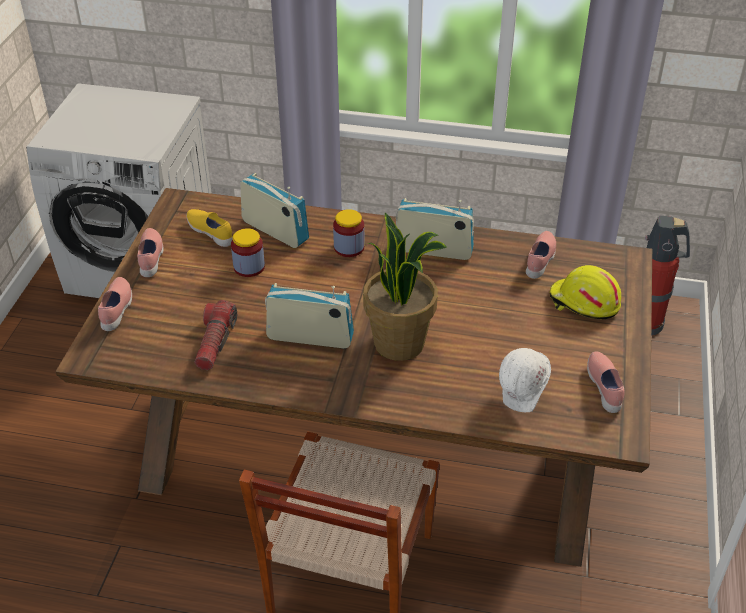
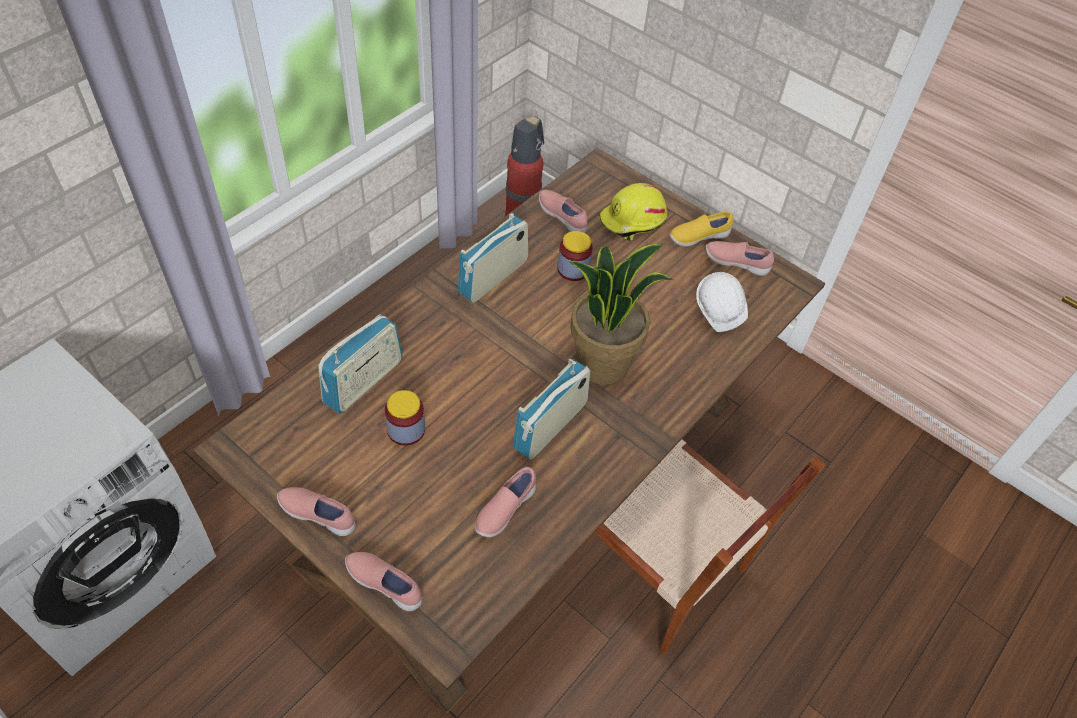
camera: 65 degrees left, 10 degrees up
(211, 233) = (320, 439): yellow shoe -> yellow shoe (698, 237)
(215, 342) = (504, 509): flashlight -> pink shoe
(275, 231) = (364, 382): radio -> radio turned 150 degrees clockwise
(349, 247) = (440, 335): jar -> jar (573, 269)

